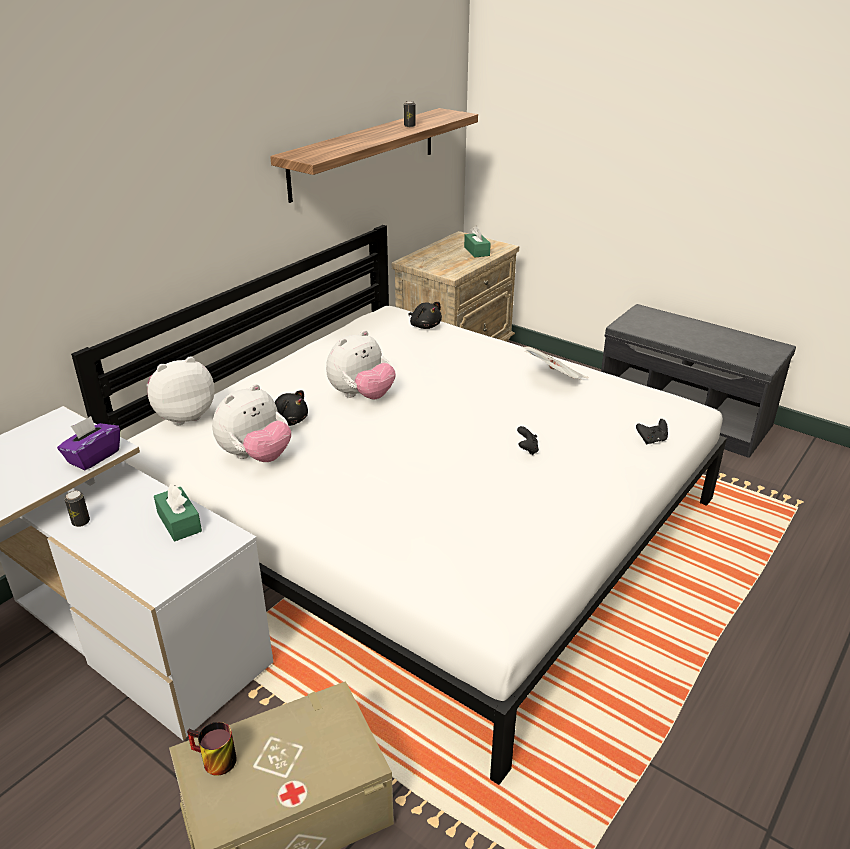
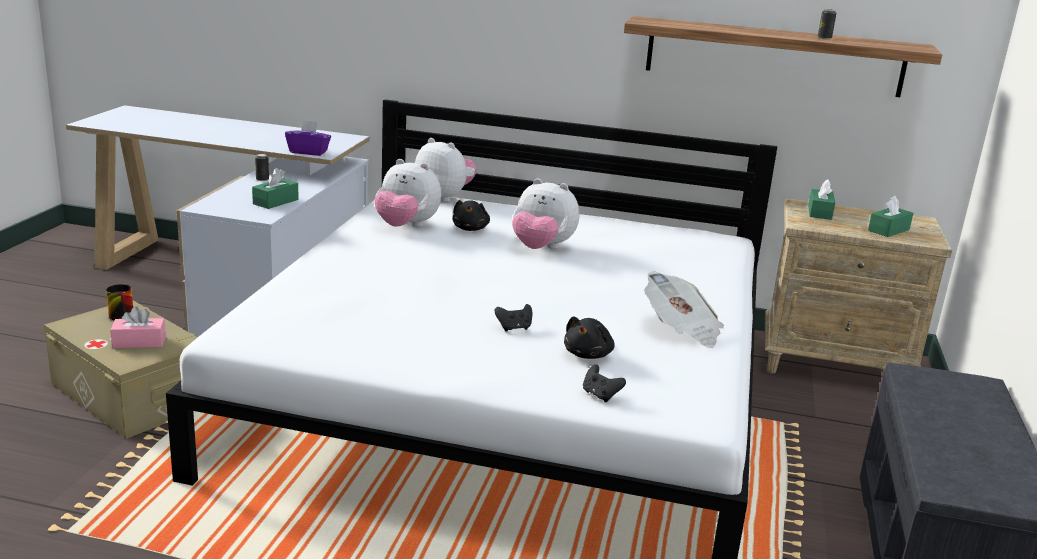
camera: 65 degrees right, 10 degrees down
(309, 747) = (139, 342): none -> pink tissue box
(425, 326) = (719, 256): black plush toy -> black plush toy (588, 354)
(430, 260) = (819, 212): none -> green tissue box

